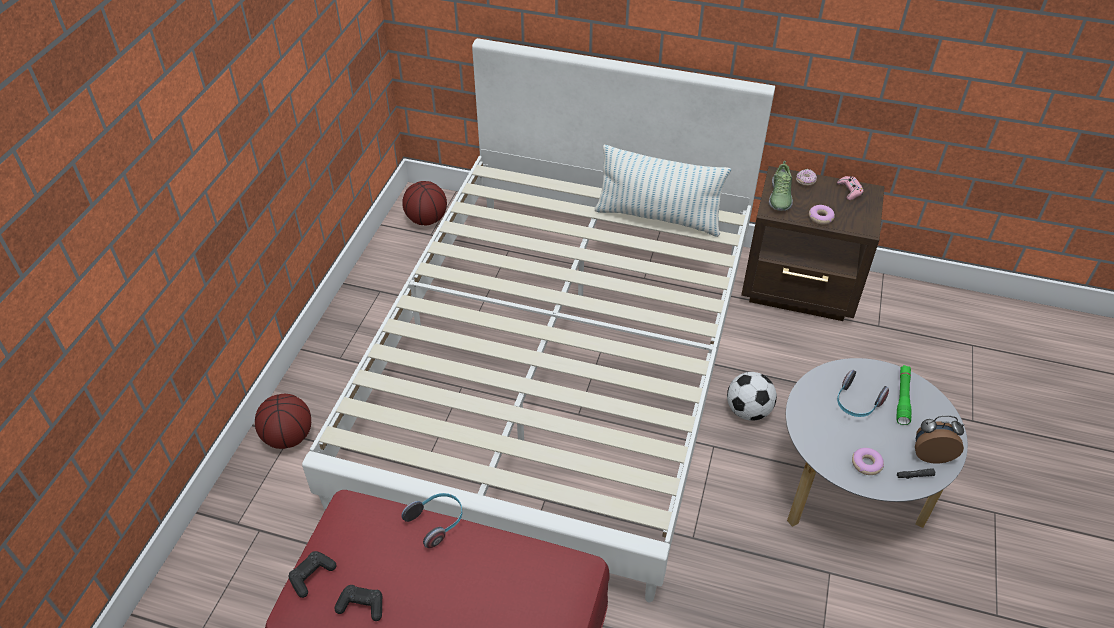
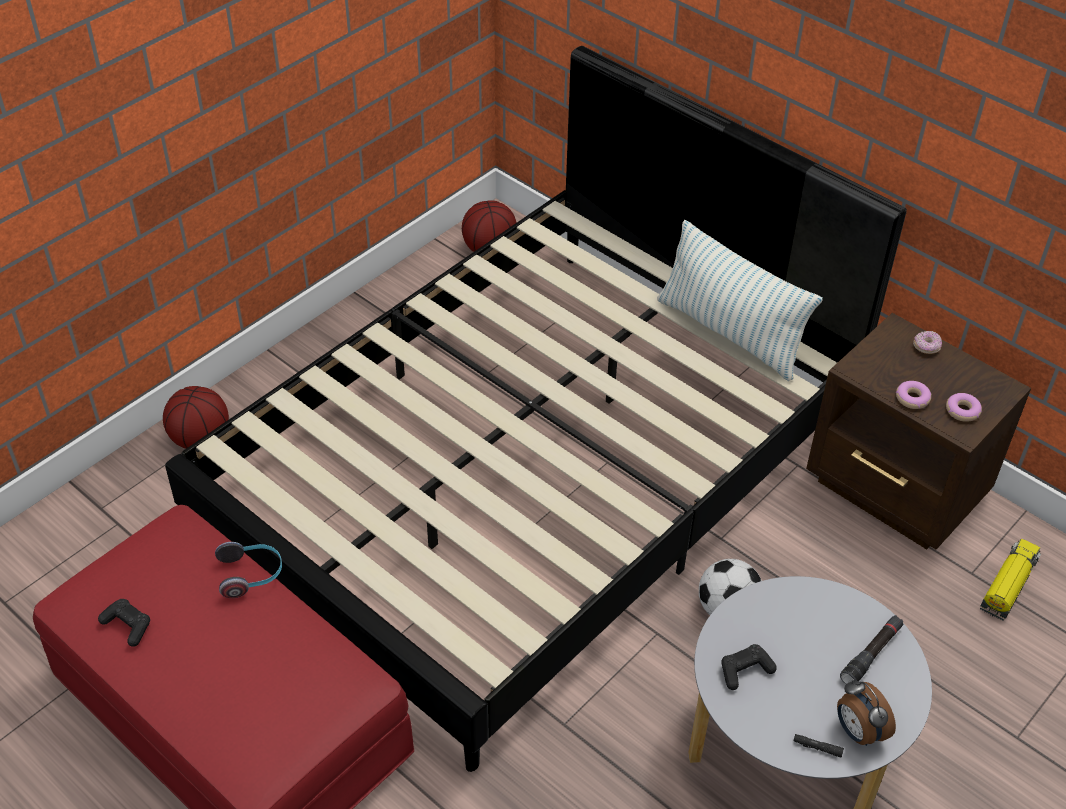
camera: 25 degrees right, 0 degrees up
(312, 576) = (100, 577): black game controller -> black game controller (745, 671)
(558, 367) = (533, 472): white bed -> black bed
(779, 197) = (877, 355): shoe -> none
(849, 191) = (977, 378): pink game controller -> none
(856, 403) = (807, 637): headphones -> none
(866, 464) = (766, 710): donut -> donut (962, 411)
(902, 398) = (871, 654): green flashlight -> black flashlight
(904, 325) = (1008, 585): none -> toy truck
(931, 453) = (857, 732): alarm clock -> alarm clock turned 150 degrees counterclockwise

